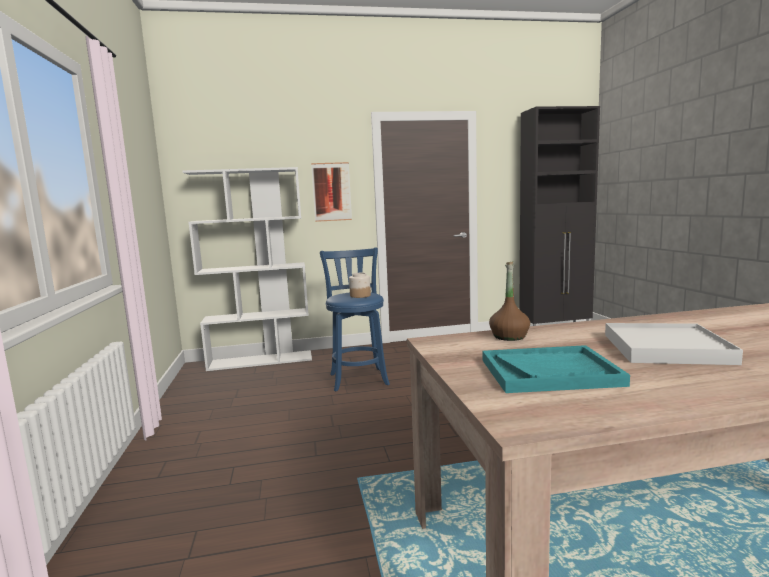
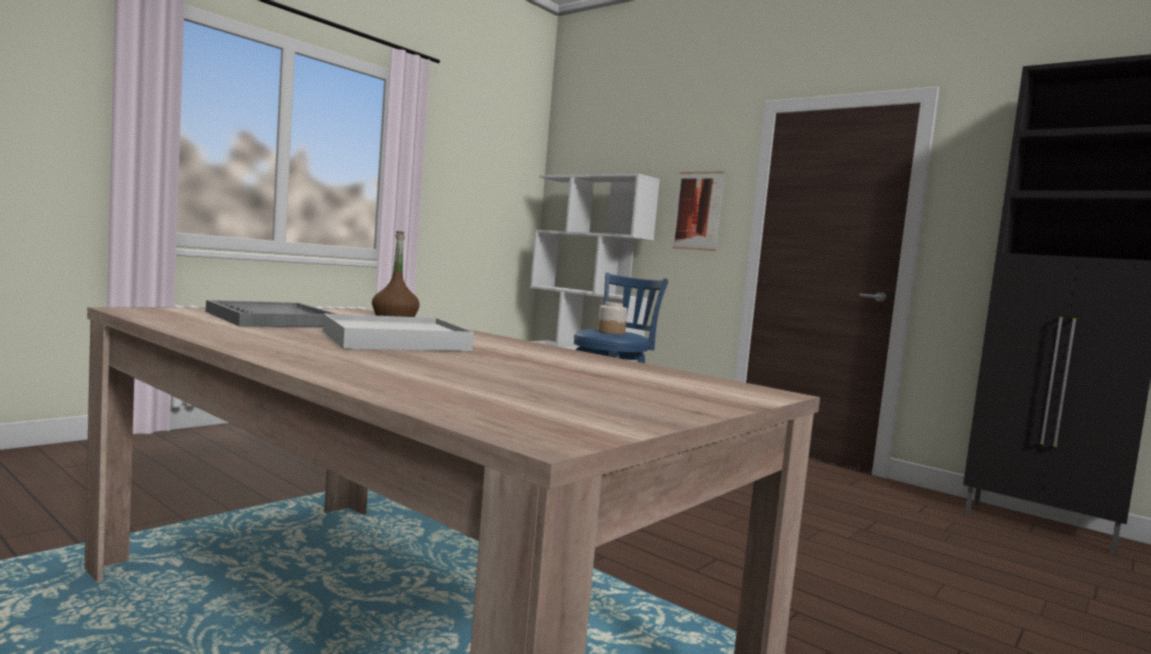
camera: 50 degrees right, 5 degrees down
(549, 372) = (272, 319): turquoise tray -> grey tray

